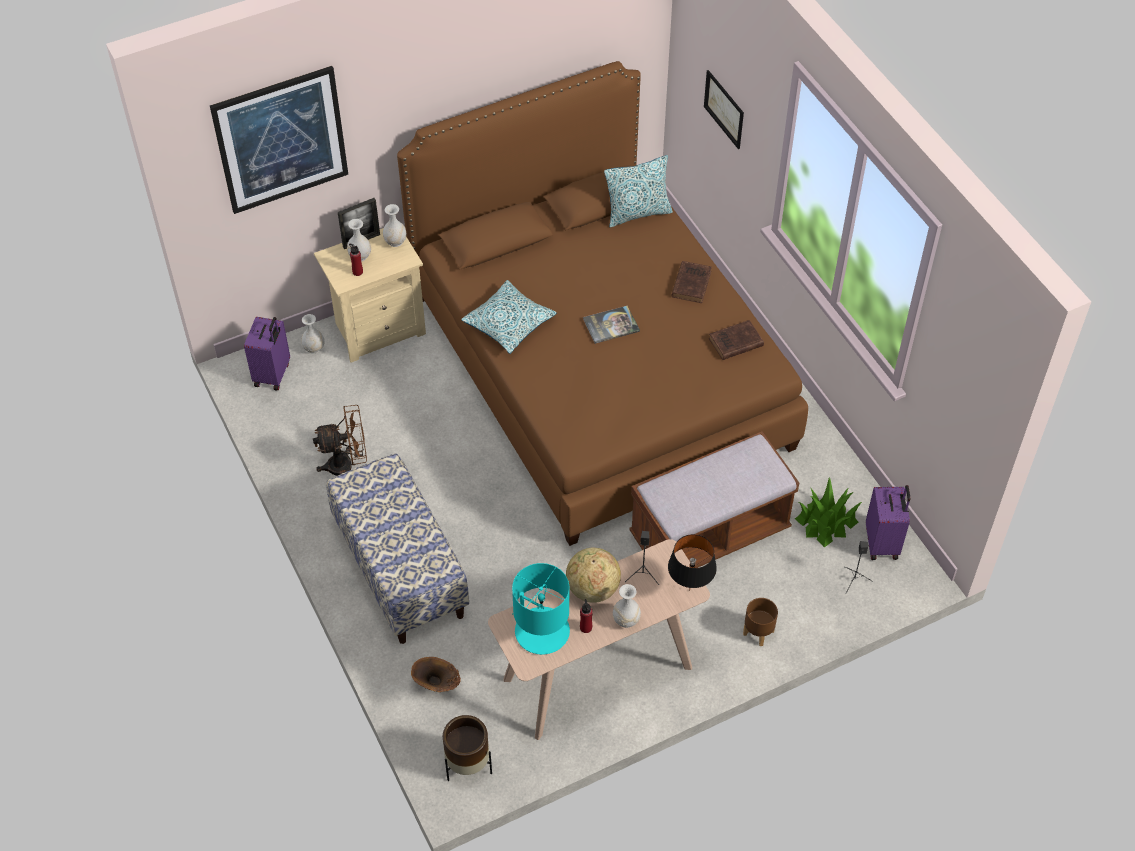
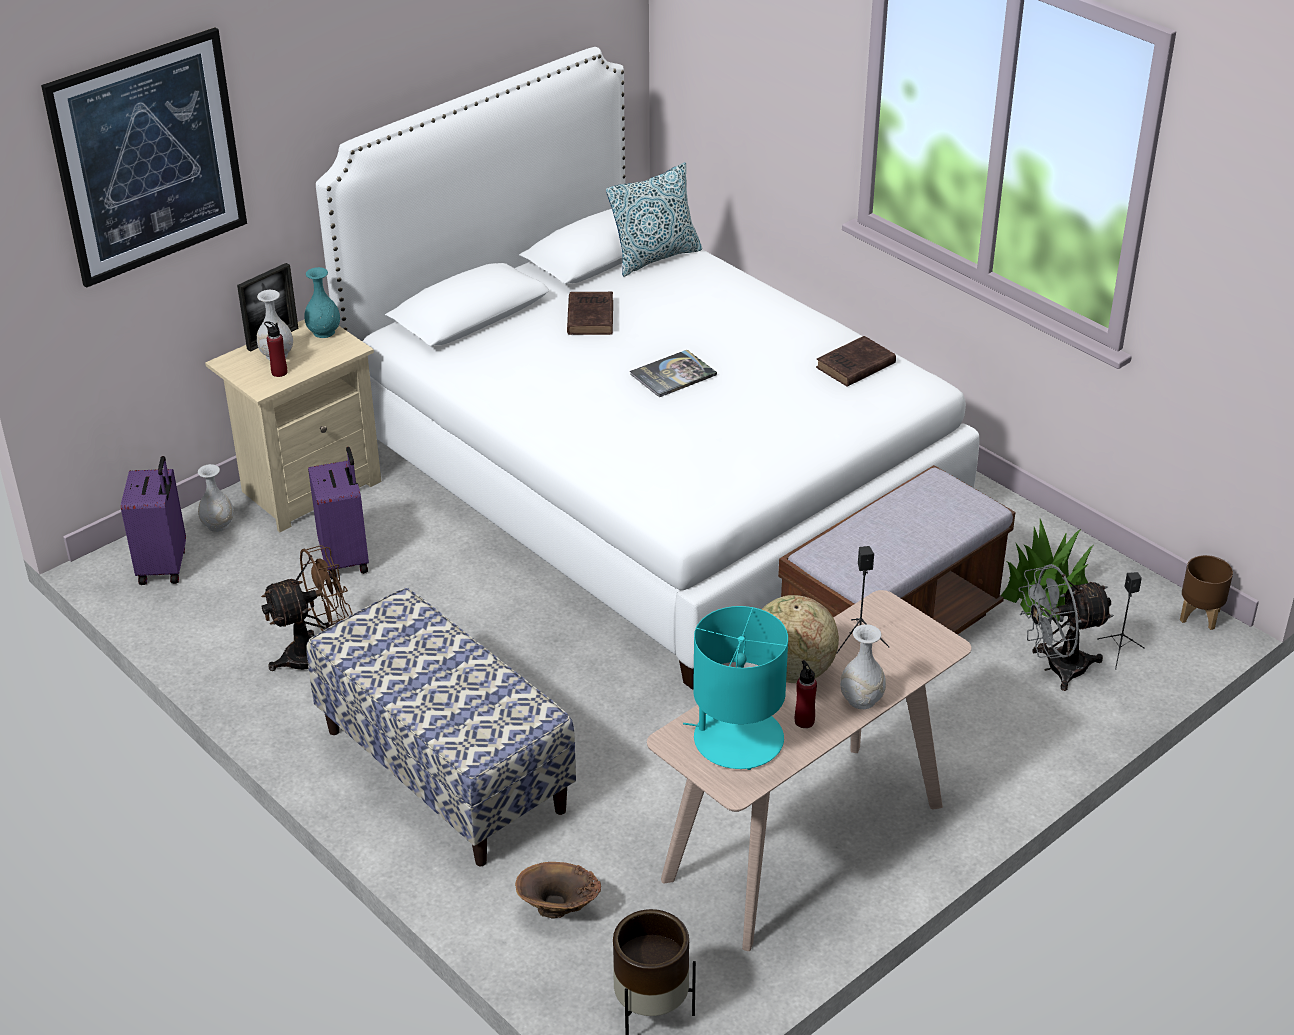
camera: 15 degrees left, 15 degrees down
(395, 241) = (324, 332): white vase -> turquoise vase
(509, 323) = (525, 396): pillow -> none
(599, 369) = (647, 479): brown bed -> white bed
(689, 590) = (937, 645): black table lamp -> none
(691, 283) = (764, 315): brown book -> brown book (590, 316)
(724, 109) = (755, 78): picture -> none
(758, 633) = (1016, 742): brown planter -> brown planter (1199, 616)
(807, 583) = (1056, 668): none -> grey fan
(883, 543) = (1135, 601): purple suitcase -> purple suitcase (346, 559)

